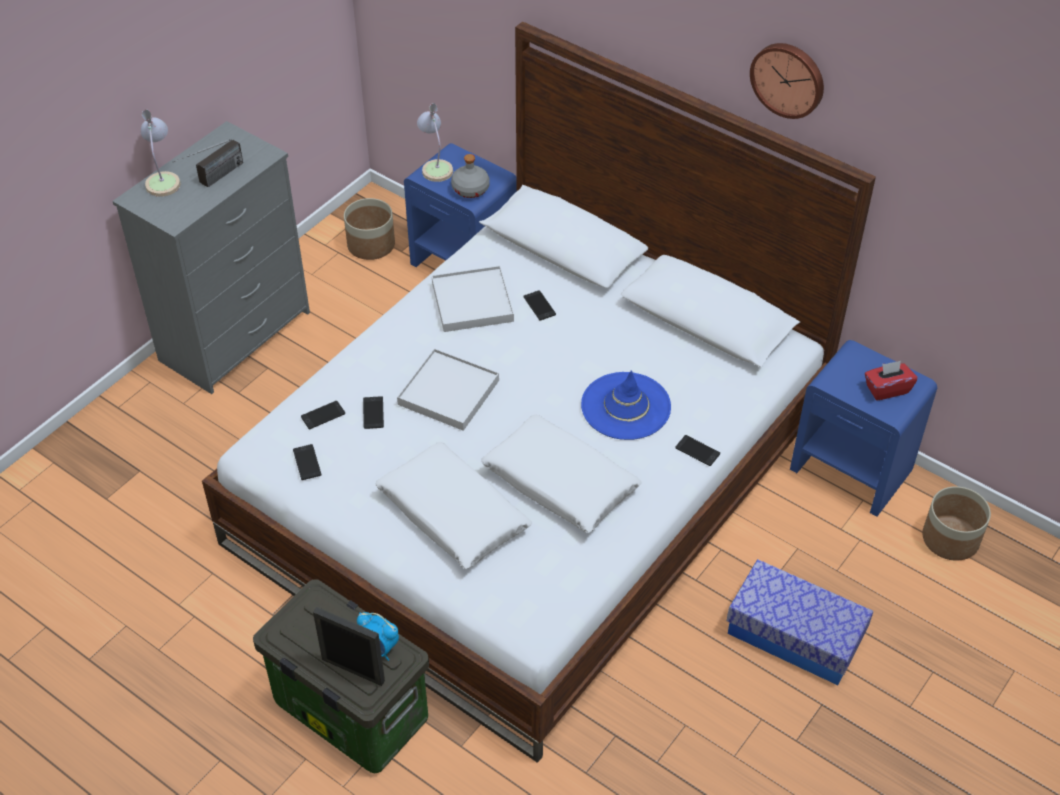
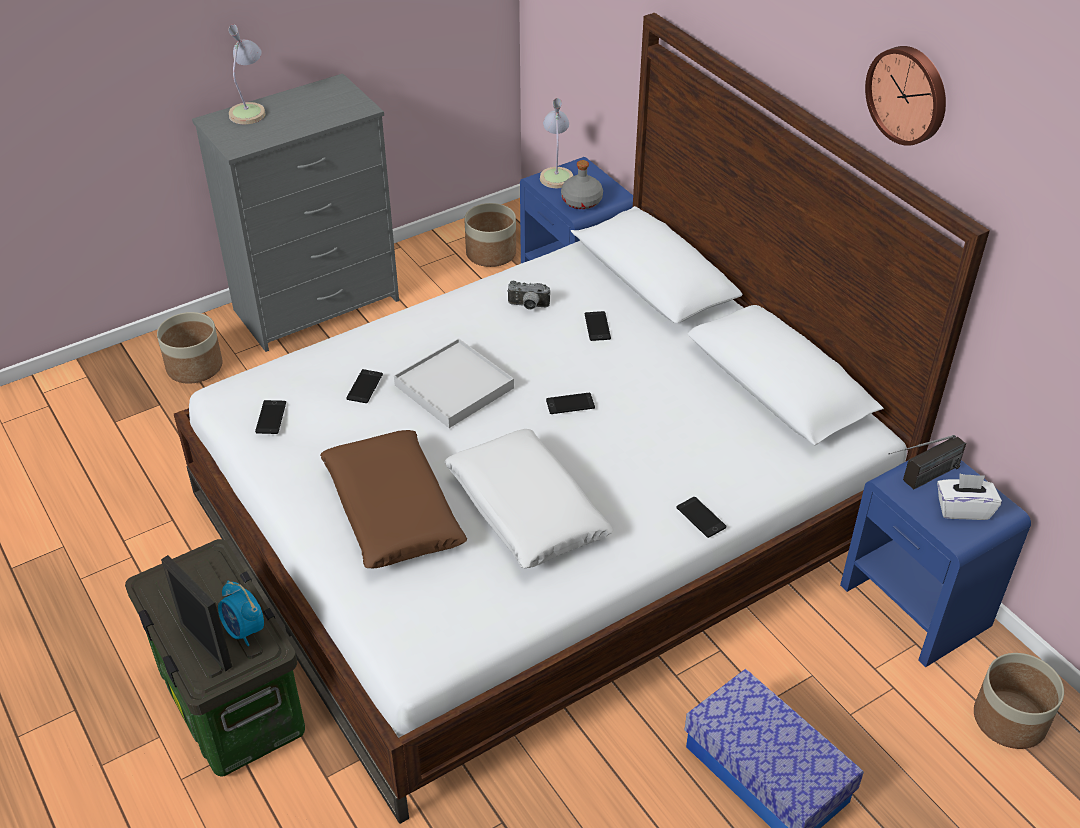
camera: 20 degrees right, 5 degrees down
(153, 426) = (195, 367): none -> planter
(212, 180) = (296, 120): radio -> radio (919, 480)
(323, 415) = (313, 376): phone -> phone (570, 404)
(452, 514) = (392, 510): white pillow -> brown pillow
(472, 302) = (528, 306): white tray -> camera
(625, 406) = (640, 449): blue hat -> none
(887, 389) = (963, 509): red tissue box -> white tissue box

